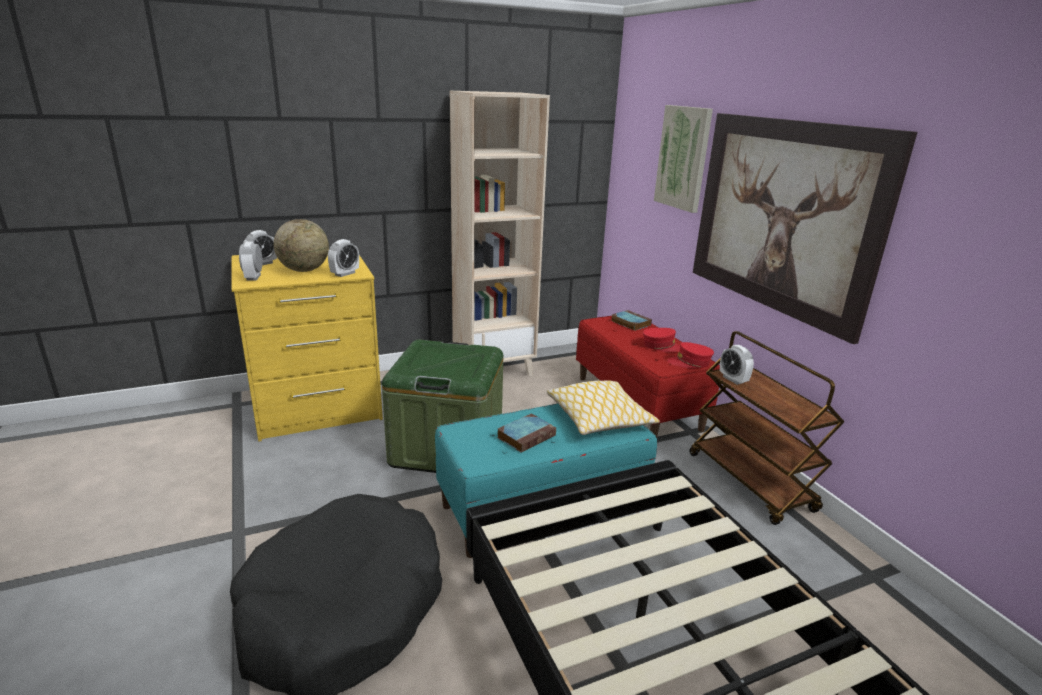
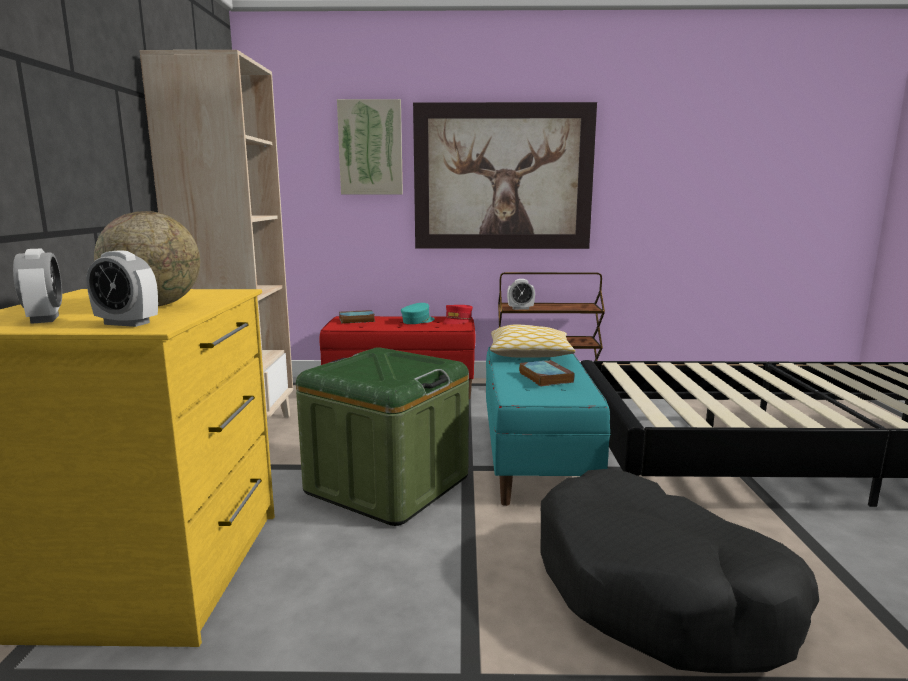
camera: 65 degrees left, 10 degrees down
(345, 274) = (222, 295): alarm clock -> none
(661, 346) = (417, 321): red cap -> turquoise cap

